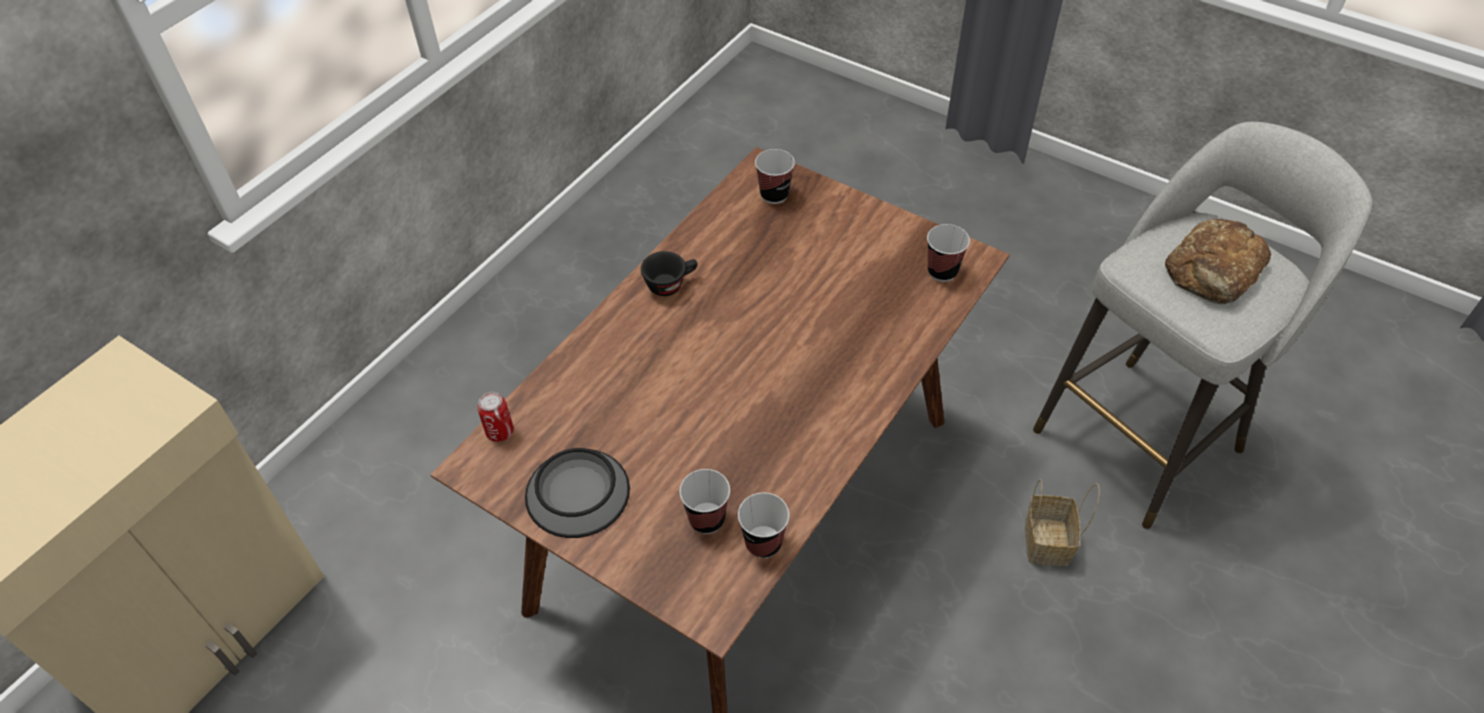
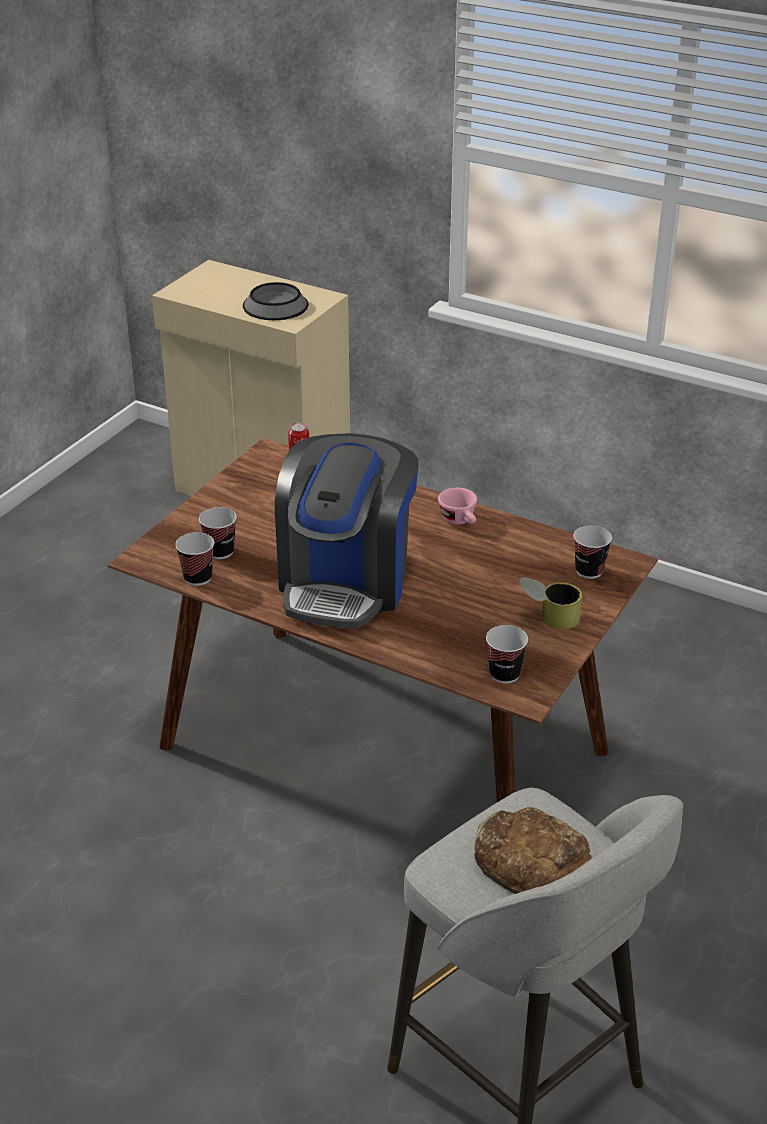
camera: 85 degrees right, 15 degrees down
(577, 492) = (245, 495): bowl -> bowl (275, 305)
(671, 284) = (460, 521): black cup -> pink cup
(780, 390) = (346, 581): none -> coffee machine
(852, 232) = (548, 618): none -> can
(1048, 543) = (362, 976): basket -> none

